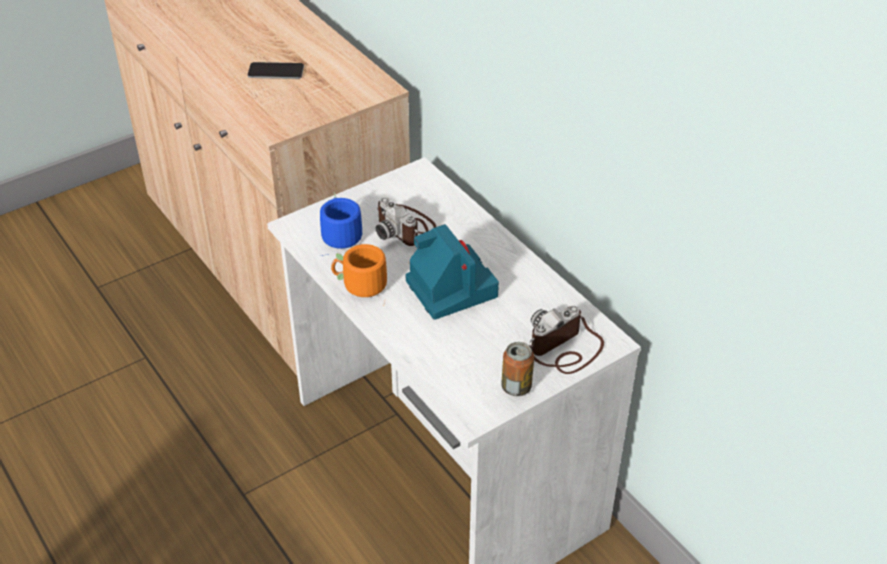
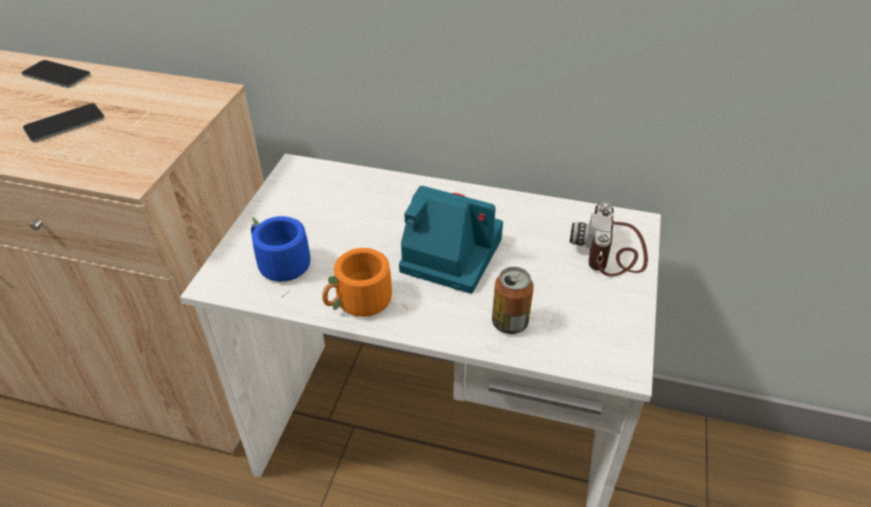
camera: 40 degrees left, 0 degrees up
(303, 29) = (56, 75): none -> phone
(406, 228) = (341, 223): camera -> none
(516, 387) = (620, 310): can -> can (510, 323)

